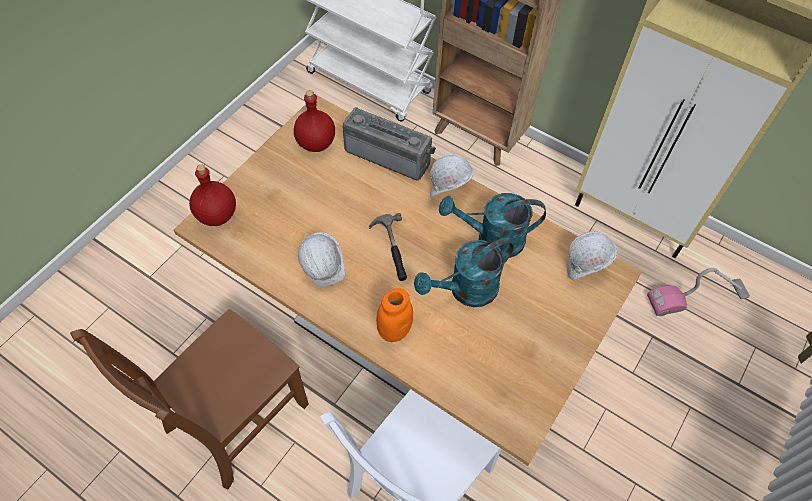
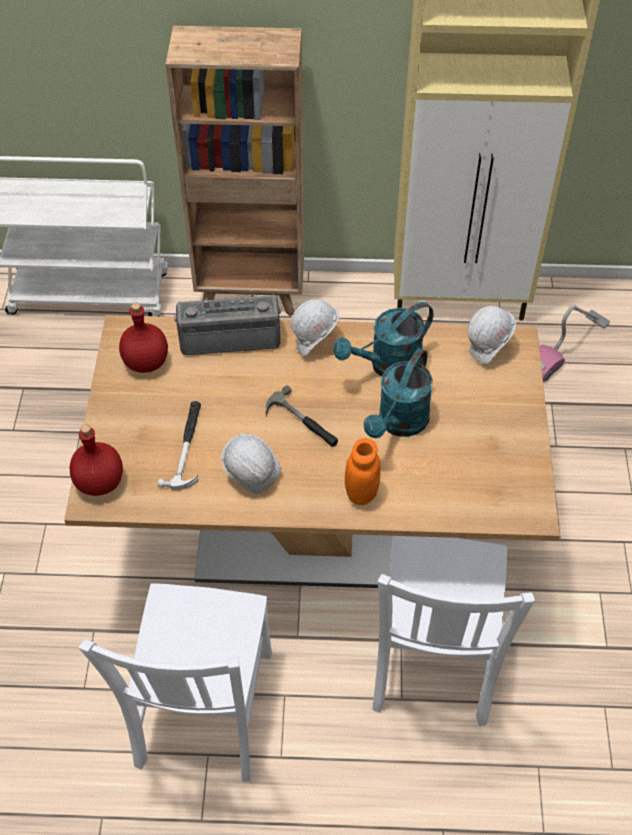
camera: 30 degrees left, 5 degrees down
(232, 420) = (203, 713): brown chair -> white chair
(295, 222) = (187, 447): none -> hammer

